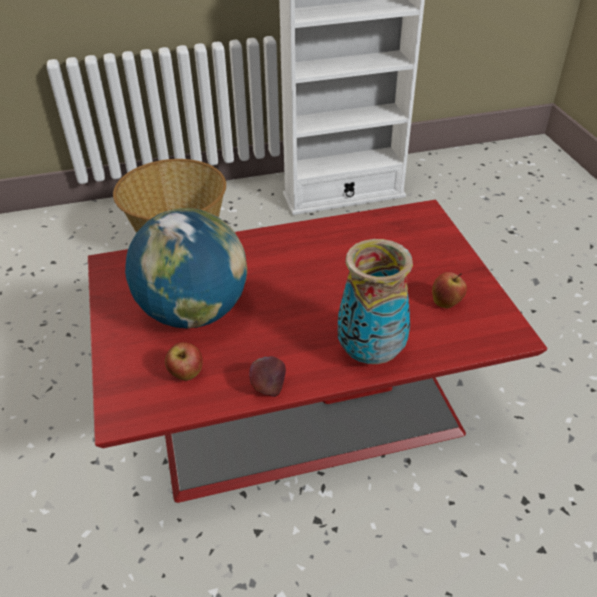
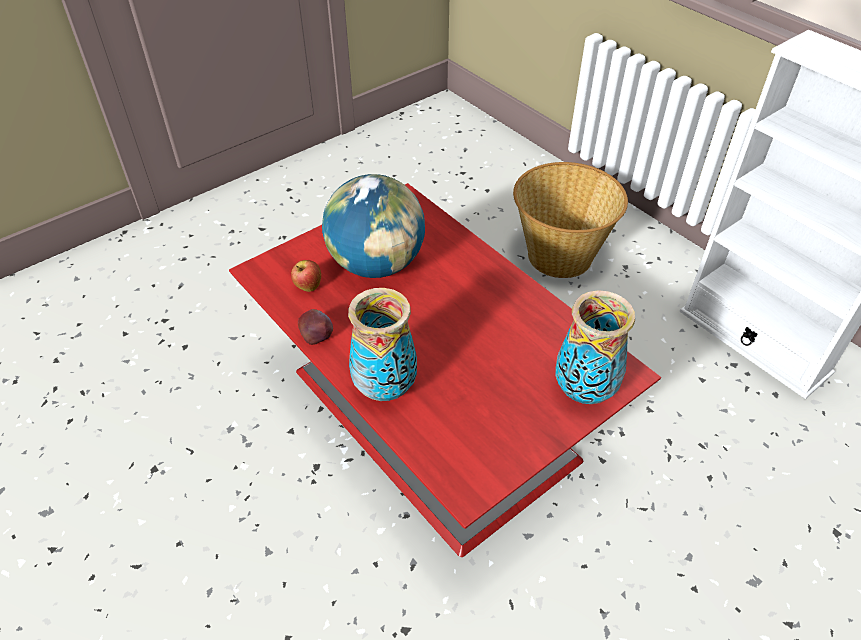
camera: 65 degrees right, 5 degrees up
(433, 238) = (585, 391): none -> vase
(446, 303) = (485, 427): apple -> none

